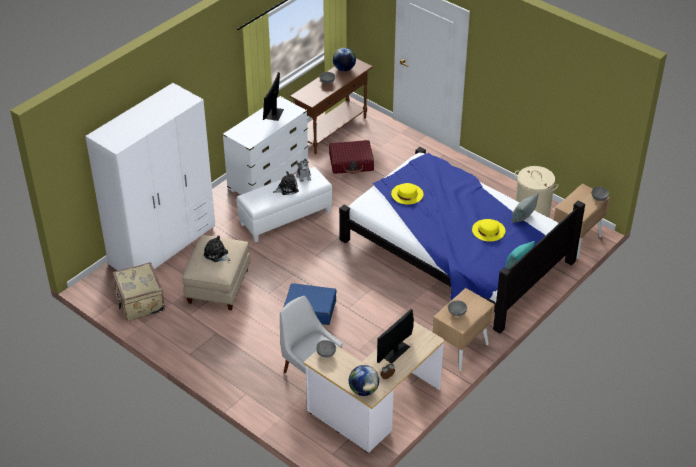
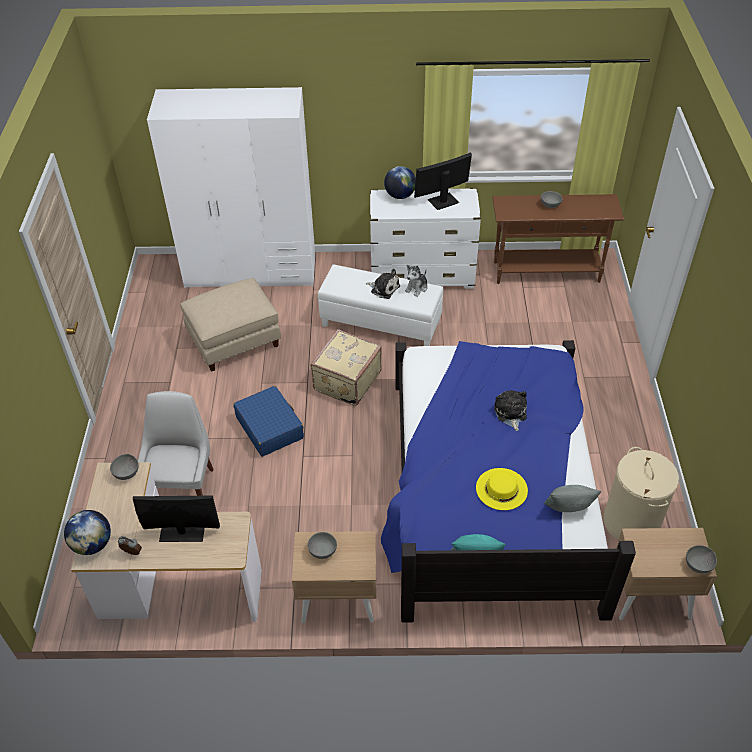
camera: 50 degrees right, 5 degrees up
(139, 303) = (160, 307): beige suitcase -> beige suitcase (346, 381)
(217, 255) = (227, 303): plush toy -> plush toy (510, 413)
(344, 69) = (588, 203): globe -> globe (400, 195)
(351, 163) = (519, 316): red suitcase -> none
(407, 194) = (475, 378): yellow hat -> none

